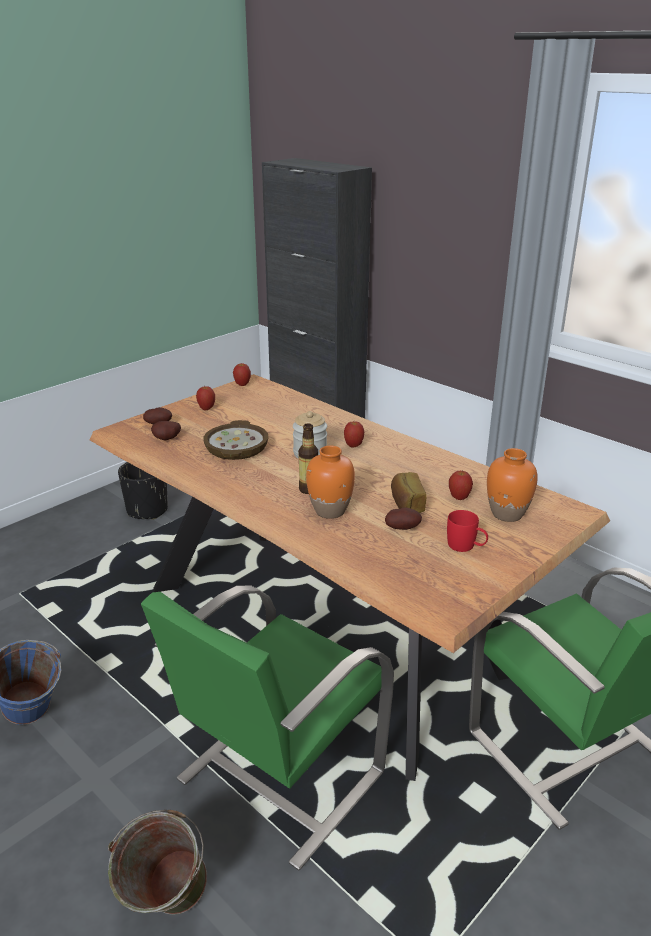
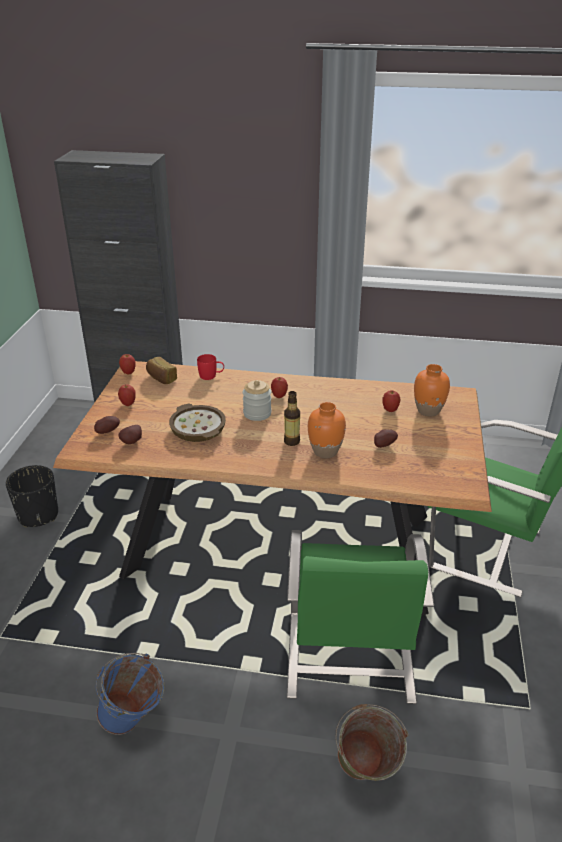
camera: 35 degrees left, 5 degrees up
(406, 504) = (365, 427): bread -> bread (161, 378)
(466, 547) = (432, 442): red mug -> red mug (211, 376)

